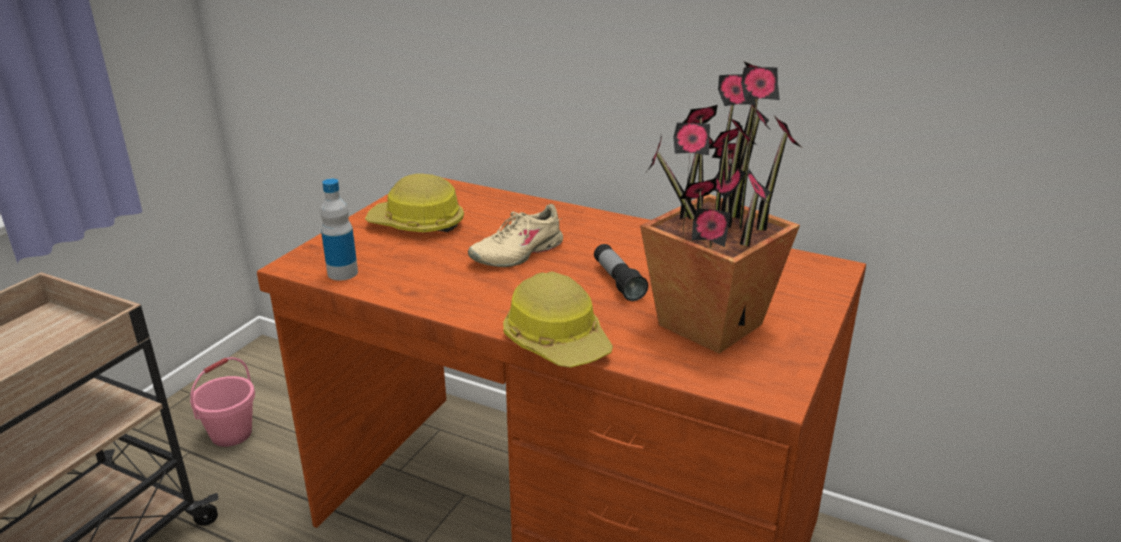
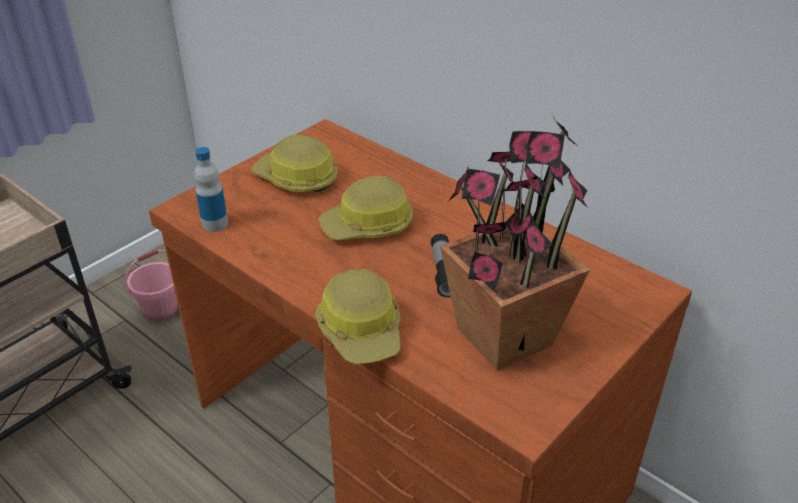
camera: 15 degrees right, 10 degrees up
(517, 253) = (368, 226): beige shoe -> hard hat

